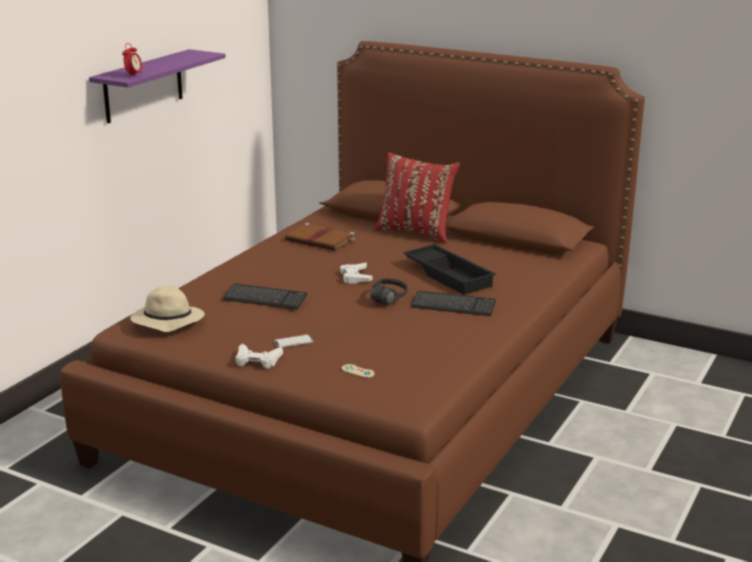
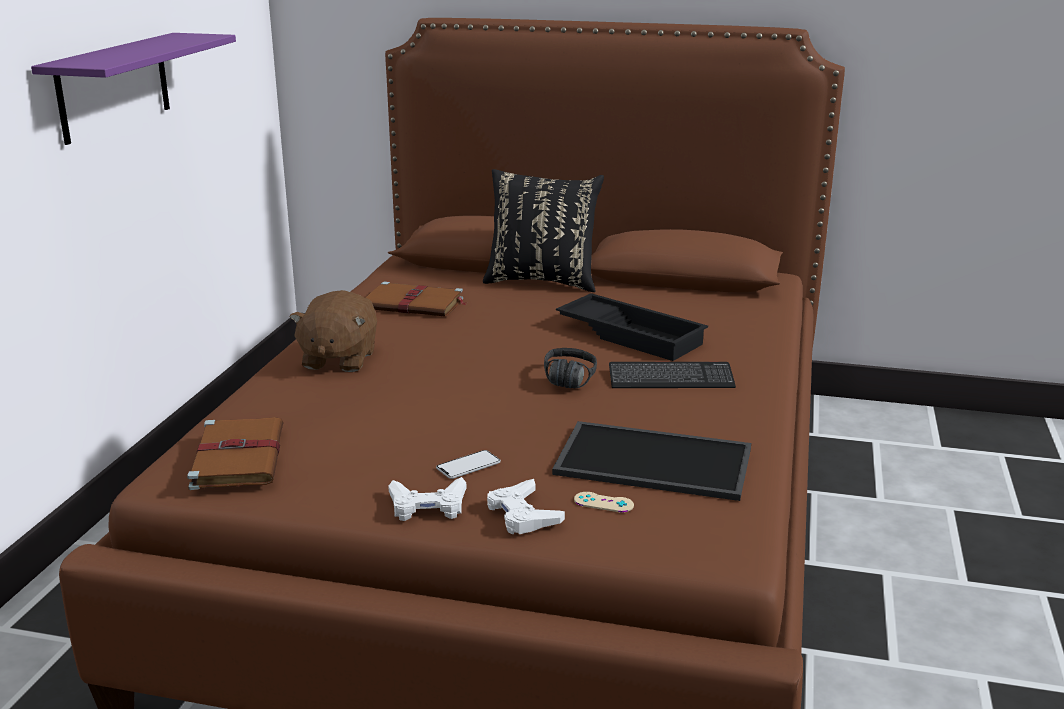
camera: 15 degrees left, 0 degrees up
(133, 75) = (109, 61): alarm clock -> none
(166, 321) = (238, 456): beige hat -> brown book
(253, 271) = (338, 359): none -> brown plush toy
(265, 298) = (384, 400): keyboard -> none
(355, 277) = (500, 351): white game controller -> white game controller (522, 514)
(402, 353) = (651, 462): none -> tray
(416, 232) = (543, 281): red pillow -> black pillow

